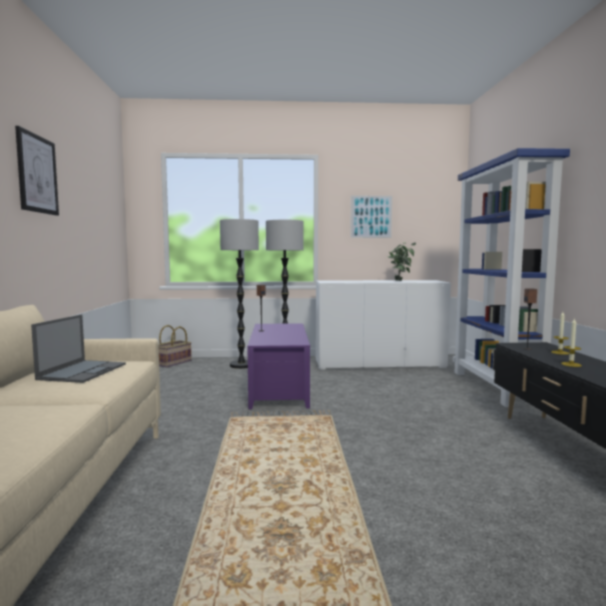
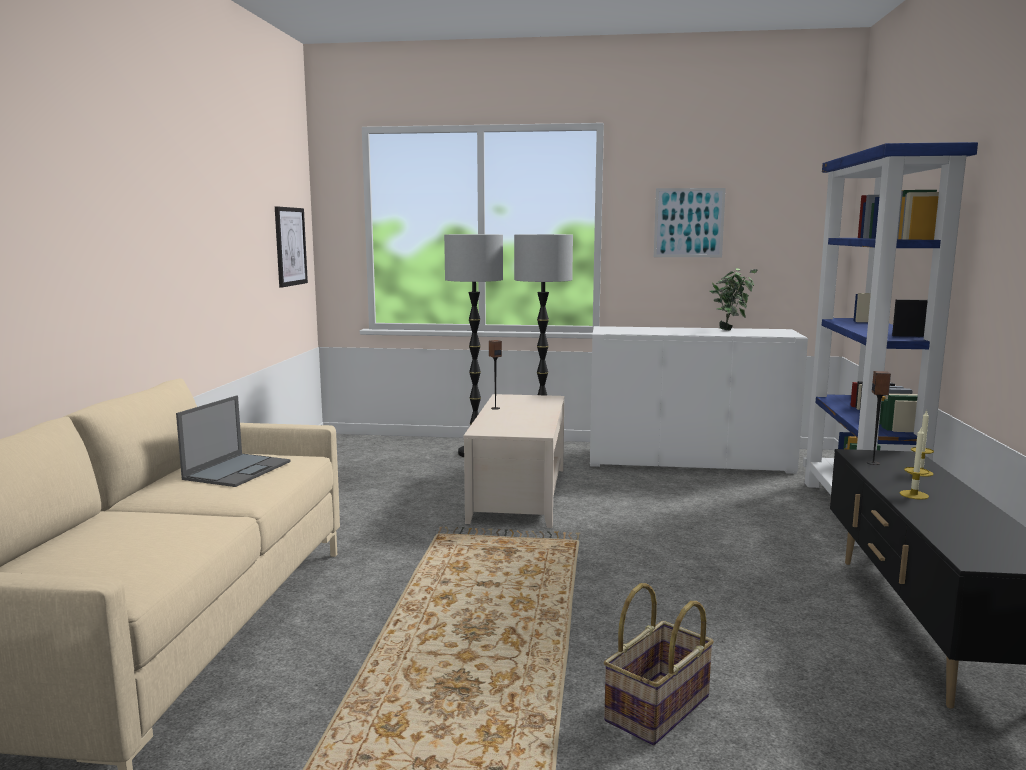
camera: 10 degrees right, 5 degrees up
(37, 174) = (184, 194): picture -> picture (290, 246)
(173, 363) = (379, 444): basket -> basket (659, 709)
(279, 388) = (519, 494): purple coffee table -> beige coffee table

